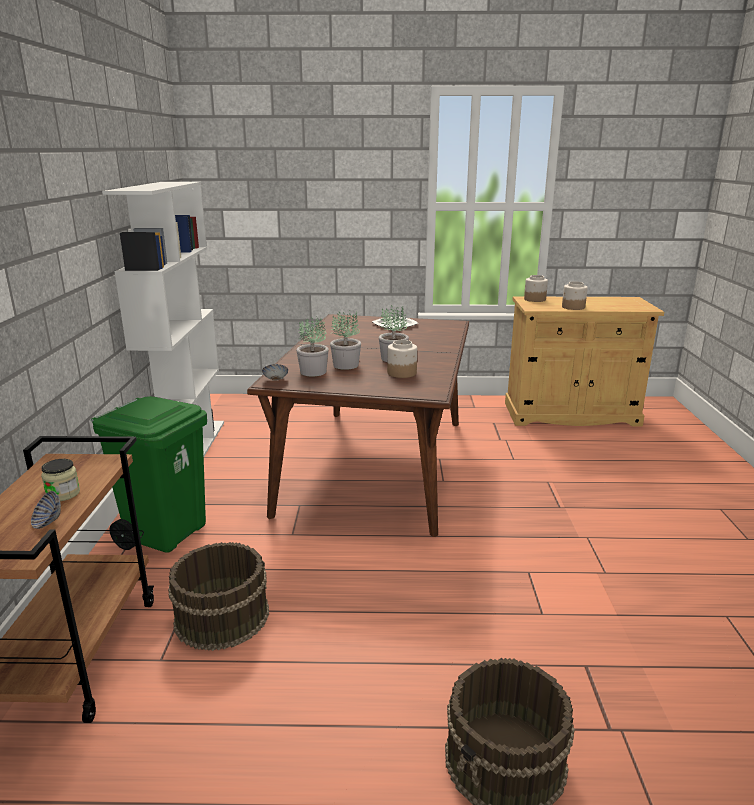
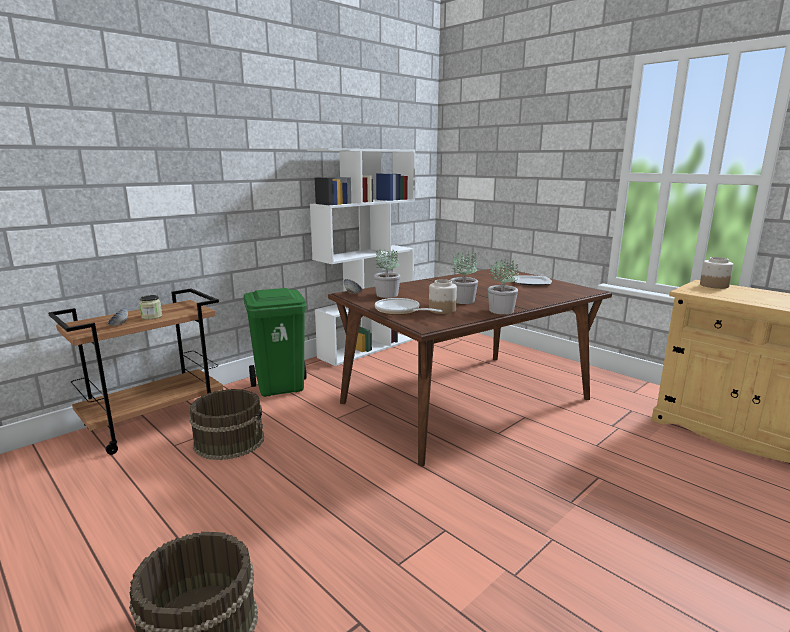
camera: 45 degrees right, 5 degrees down
(346, 365) = (419, 296): potted plant -> potted plant (502, 310)
(372, 385) = (400, 311): none -> frying pan
(573, 307) = (744, 299): jar -> none

